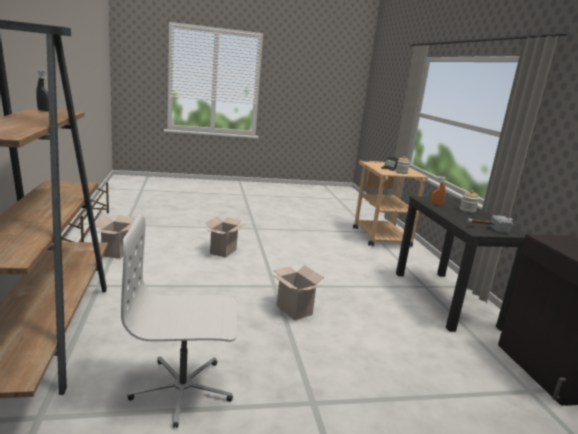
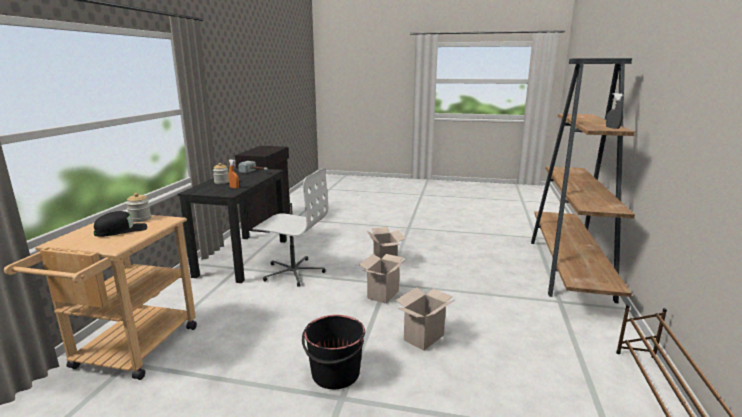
camera: 155 degrees left, 0 degrees up
(117, 253) = (572, 349): cardboard box -> cardboard box (382, 294)
(183, 390) = (471, 237): white office chair -> white office chair (293, 272)
(265, 234) = (335, 374): none -> black bucket

